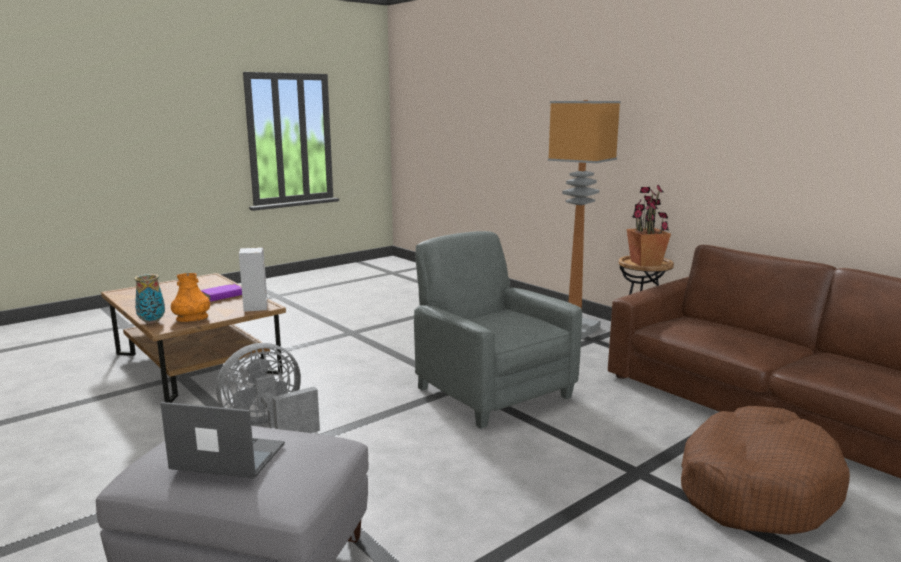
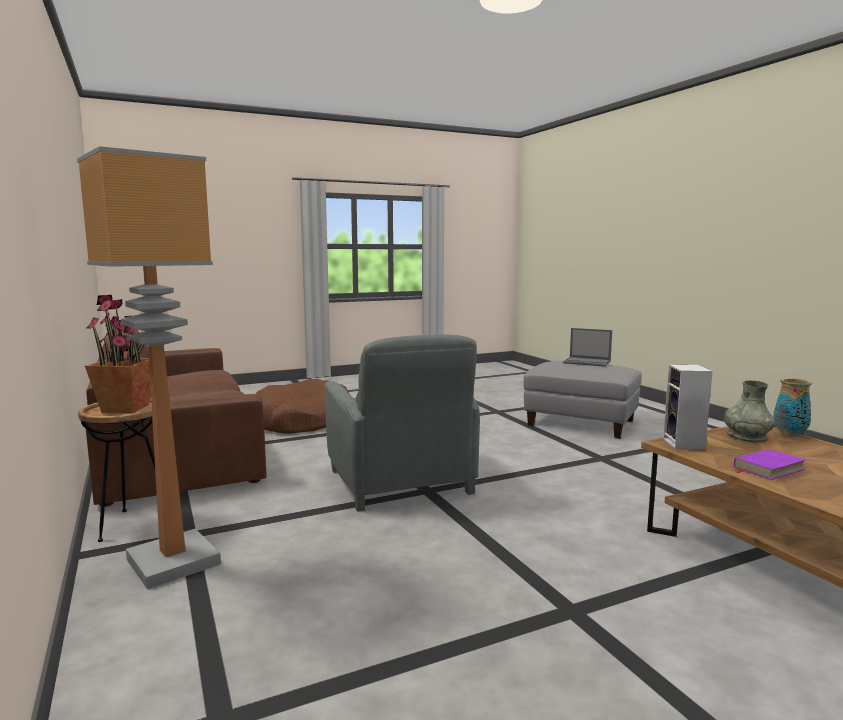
camera: 165 degrees left, 5 degrees down
(192, 318) = (746, 436): orange vase -> grey vase
(269, 425) = (616, 476): grey fan -> none

